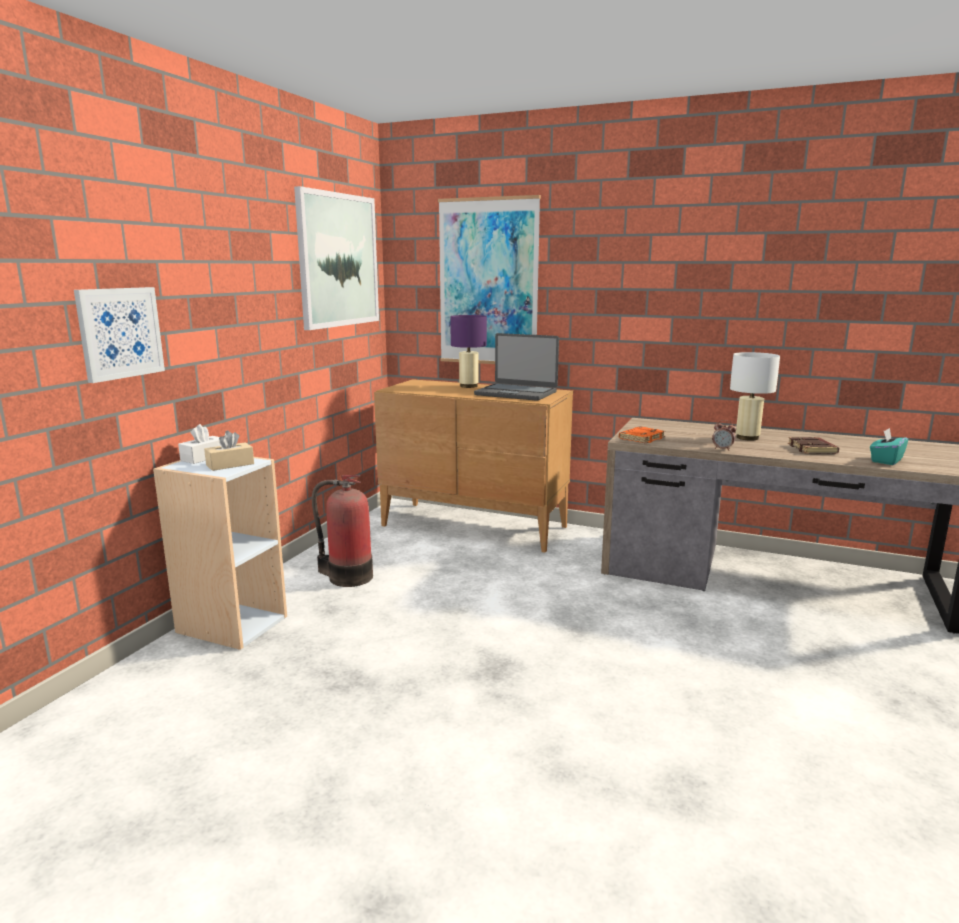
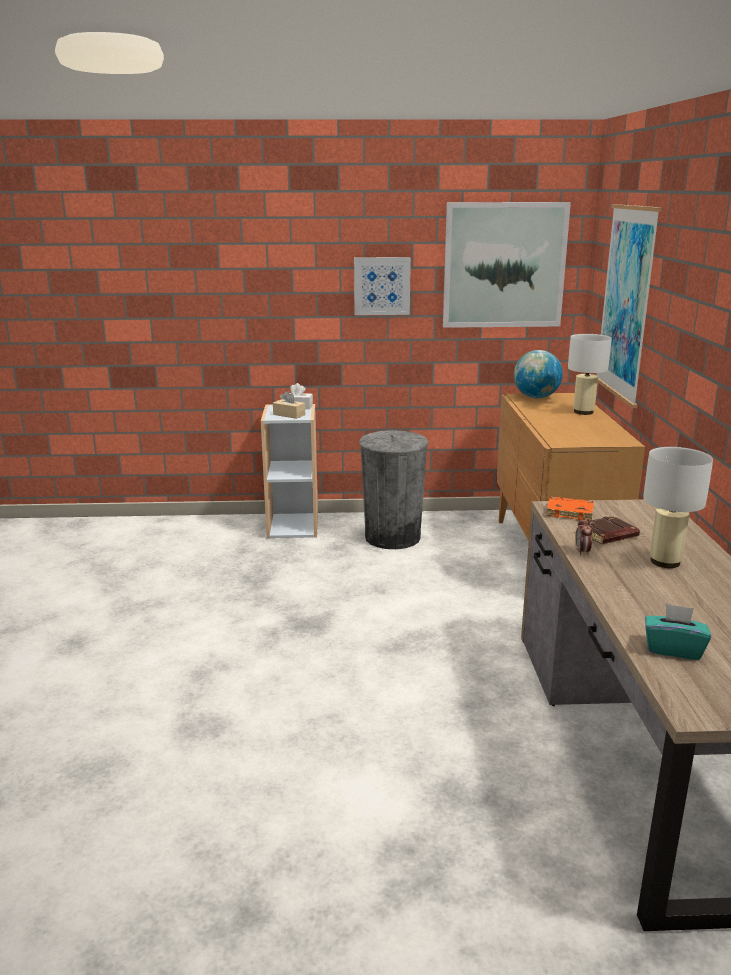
camera: 65 degrees right, 5 degrees up
(120, 333) = (254, 314): picture -> picture (382, 286)
(347, 576) = (392, 537): fire extinguisher -> grey trash can
(405, 387) = (536, 397): none -> globe
(468, 386) = (582, 412): purple table lamp -> white table lamp
(516, 393) = (581, 430): laptop -> none
(813, 449) = (663, 601): brown book -> brown book (607, 535)

